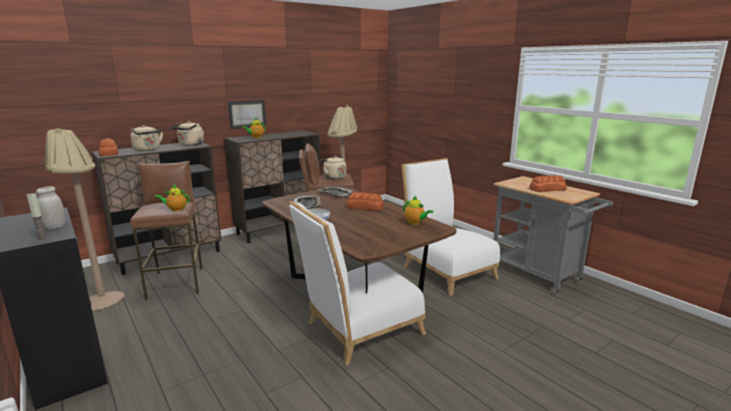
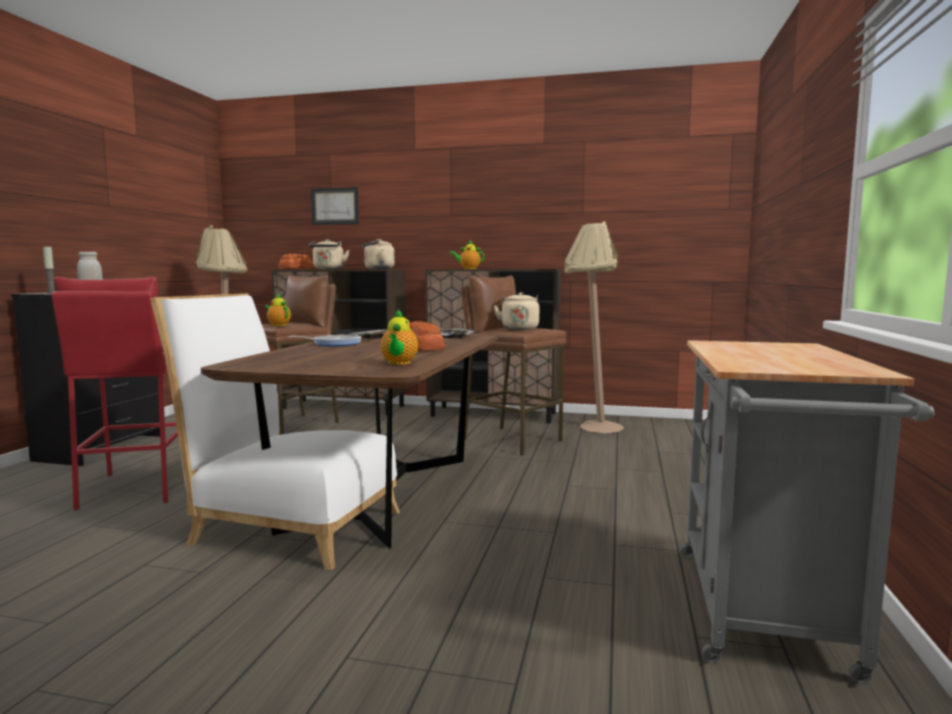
camera: 50 degrees right, 10 degrees down
(213, 366) = (136, 488): none -> red stool
(247, 114) = (474, 239): picture -> picture (335, 206)
(445, 269) = (583, 523): white chair -> none
(547, 189) = (767, 356): bread -> none

